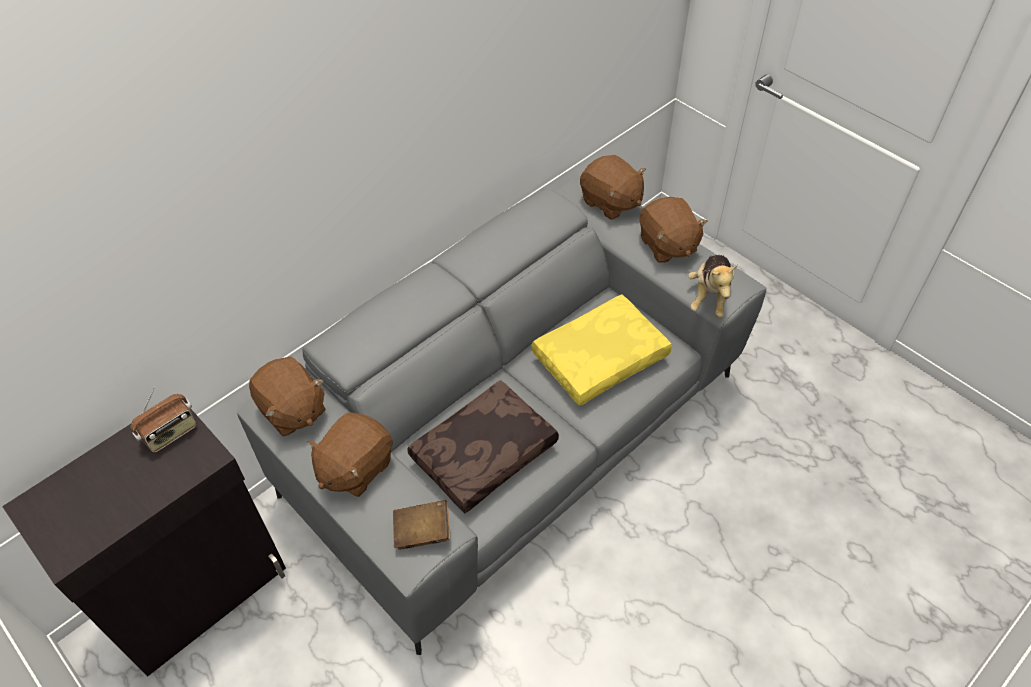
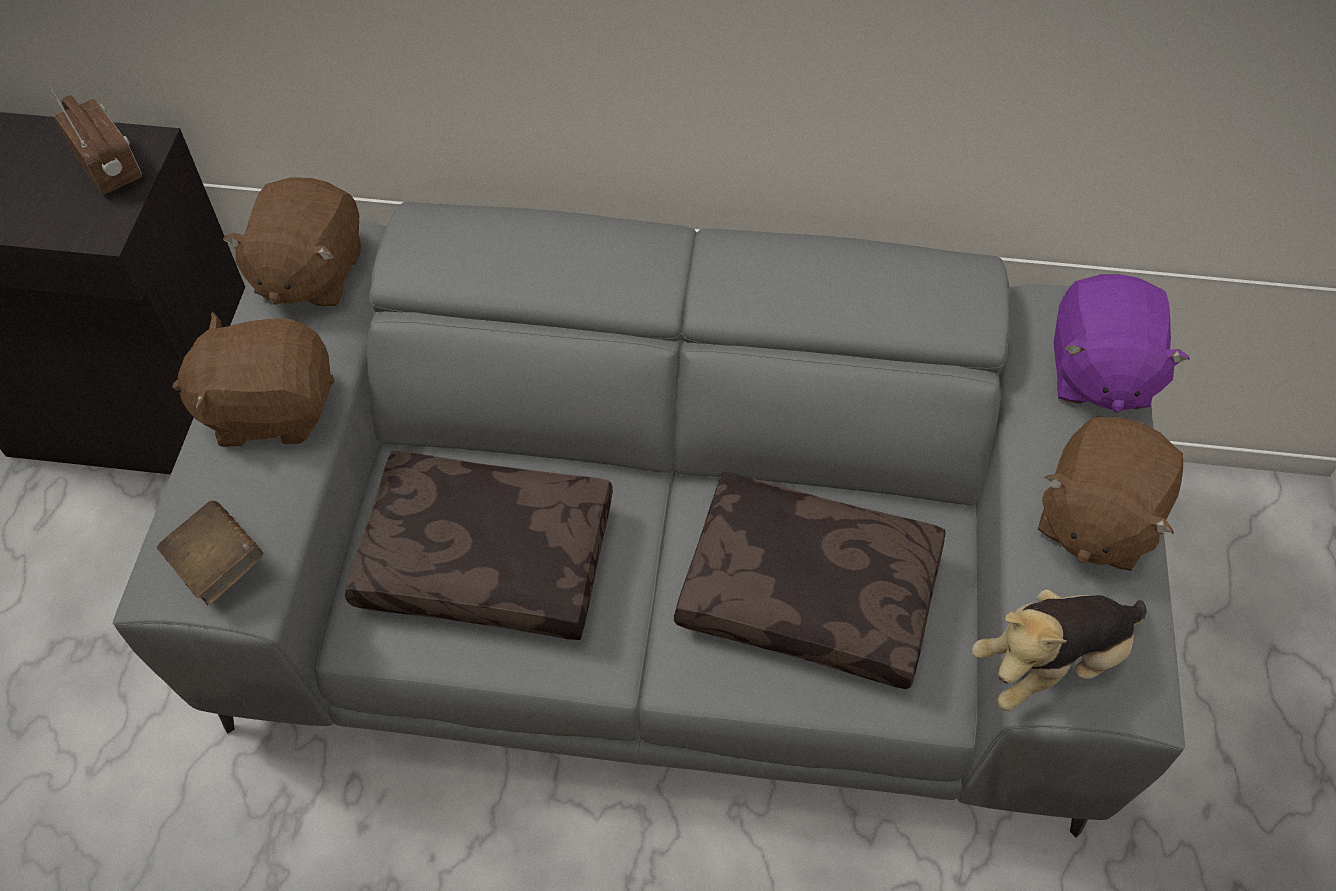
camera: 50 degrees right, 5 degrees up
(170, 433) = (110, 167): radio -> radio turned 135 degrees counterclockwise
(600, 356) = (811, 589): yellow pillow -> brown pillow
(610, 202) = (1098, 372): brown plush toy -> purple plush toy

